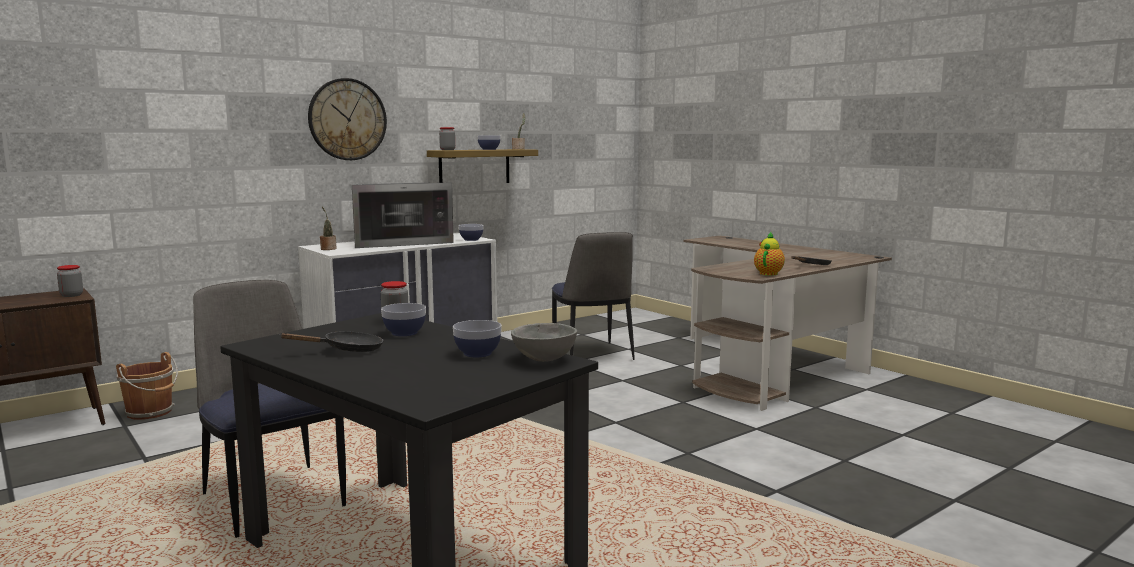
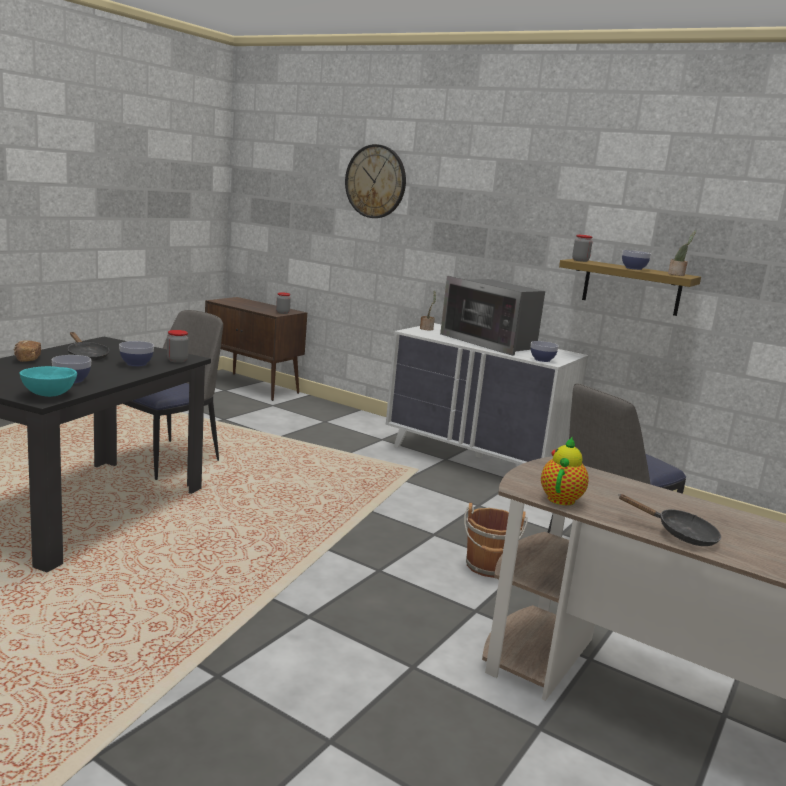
camera: 70 degrees right, 5 degrees up
(151, 412) = (298, 406): brown bucket -> brown bucket (489, 567)
(347, 119) = (499, 216): wall clock -> wall clock (375, 181)
(351, 373) = (27, 359): none -> bread
(543, 360) = (48, 395): grey bowl -> turquoise bowl
(769, 273) = (562, 498): teapot -> teapot turned 75 degrees counterclockwise

